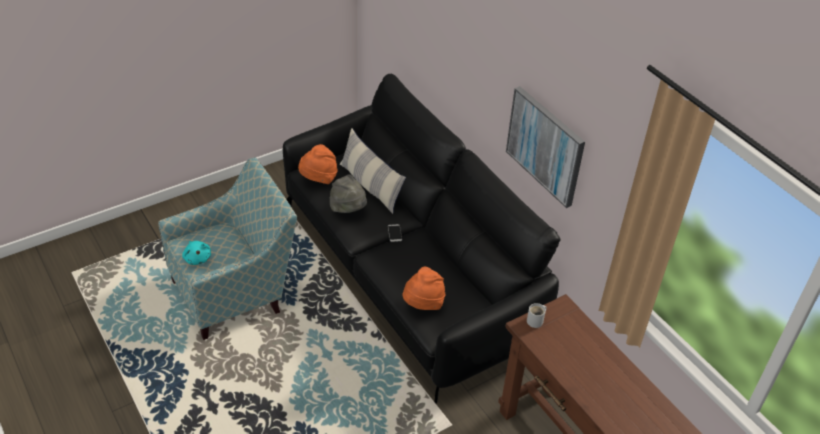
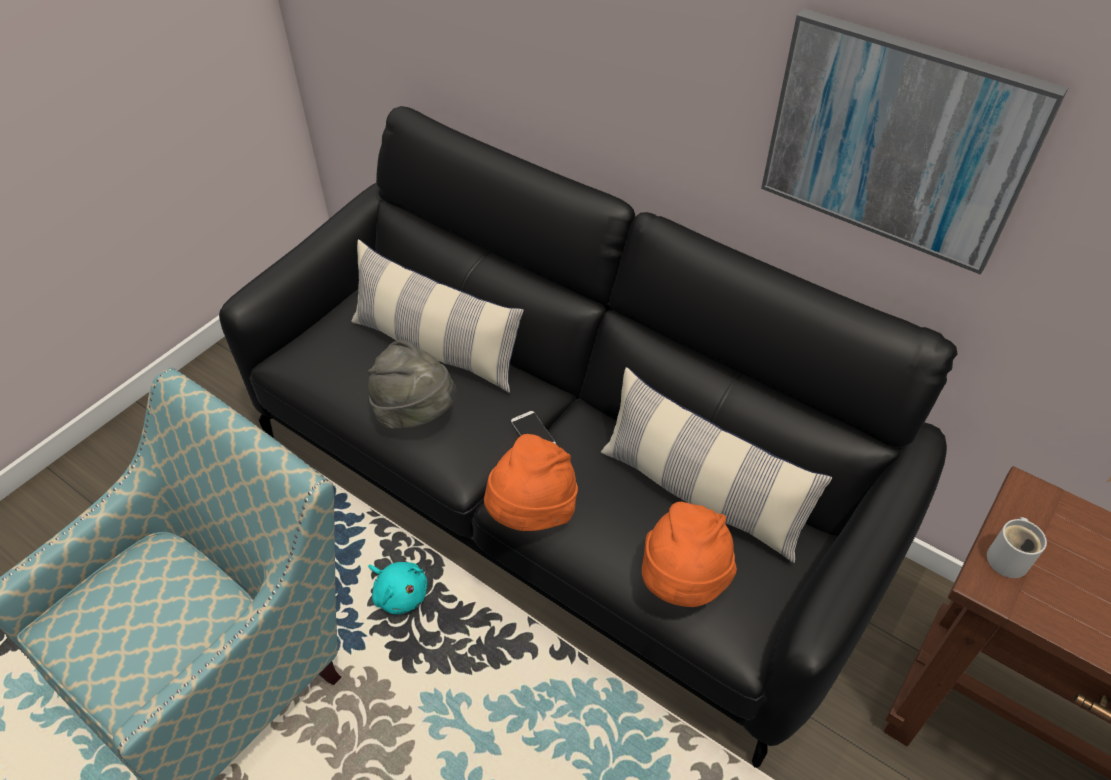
camera: 20 degrees left, 5 degrees up
(197, 258) = (109, 656): turquoise plush toy -> turquoise plush toy (400, 594)
(318, 179) = (323, 366): orange hat -> orange hat (531, 512)
(451, 277) = (700, 494): none -> pillow

